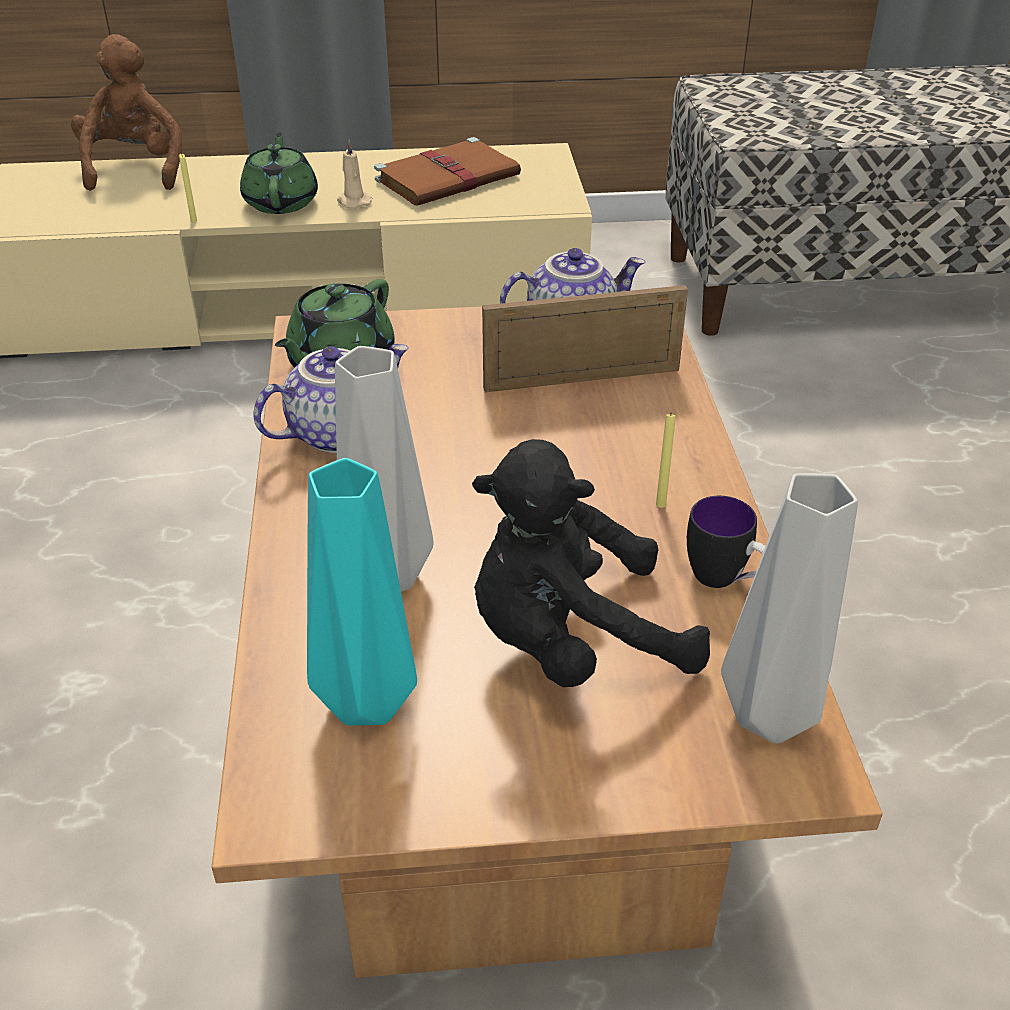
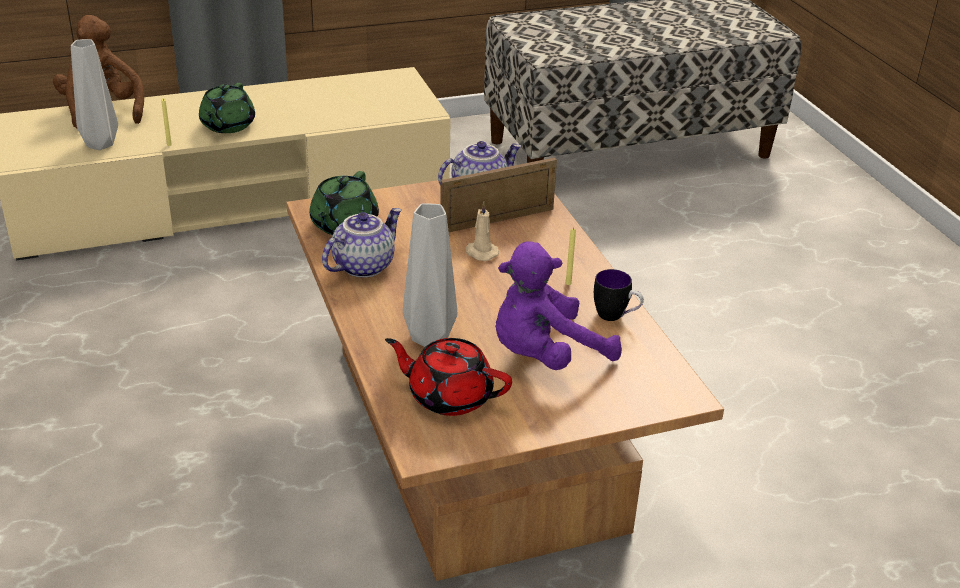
camera: 15 degrees left, 5 degrees down
(281, 202) = (227, 126): green teapot -> green teapot turned 150 degrees counterclockwise
(353, 201) = (279, 121): beige candle -> beige candle (480, 252)
(370, 699) = (449, 396): turquoise vase -> red teapot
(449, 177) = (340, 98): brown book -> none
(571, 642) = (545, 356): black plush toy -> purple plush toy
(769, 712) = (658, 374): grey vase -> grey vase (100, 143)

